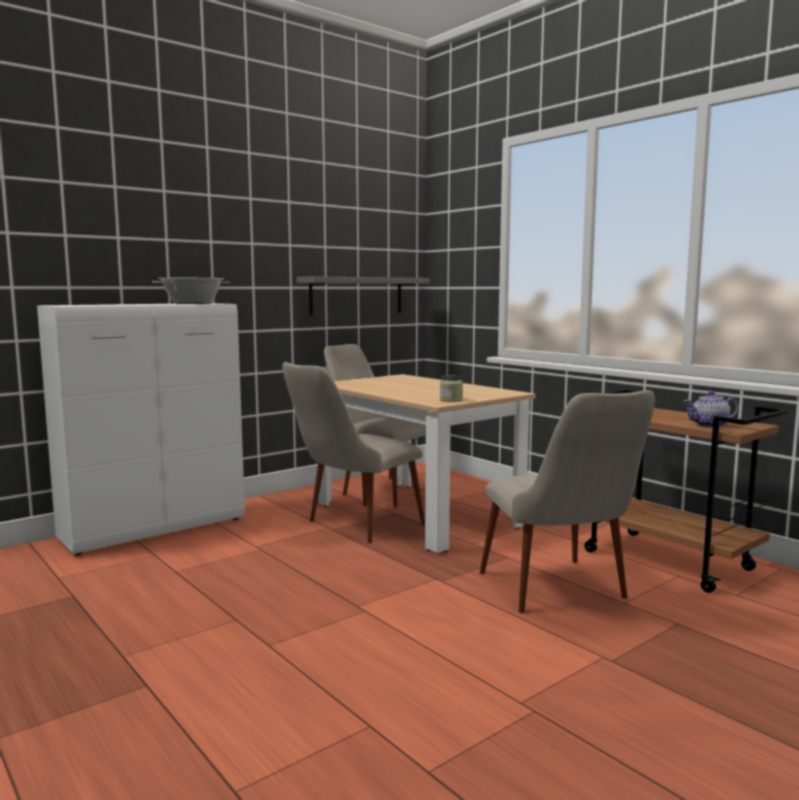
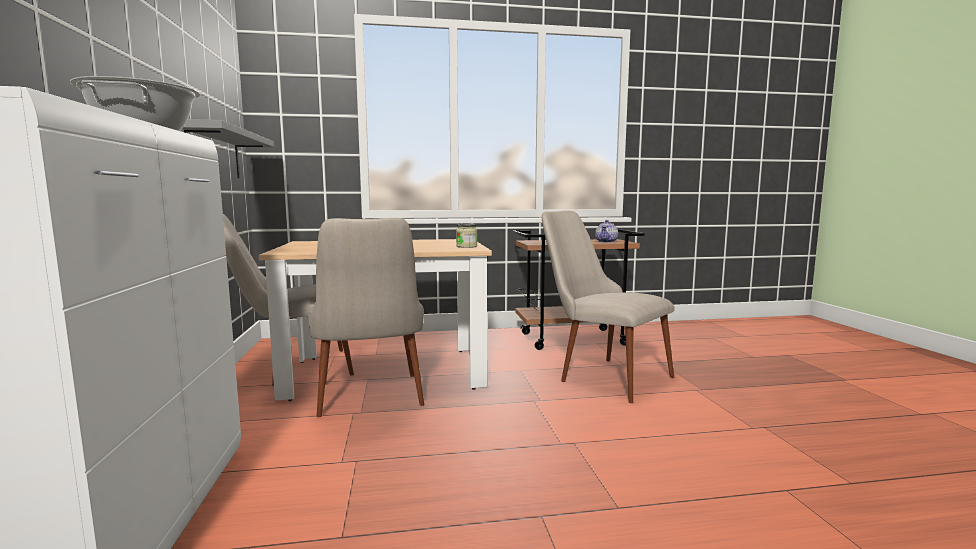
camera: 60 degrees left, 0 degrees up
(562, 595) = (600, 374): beige chair -> beige chair turned 150 degrees counterclockwise

